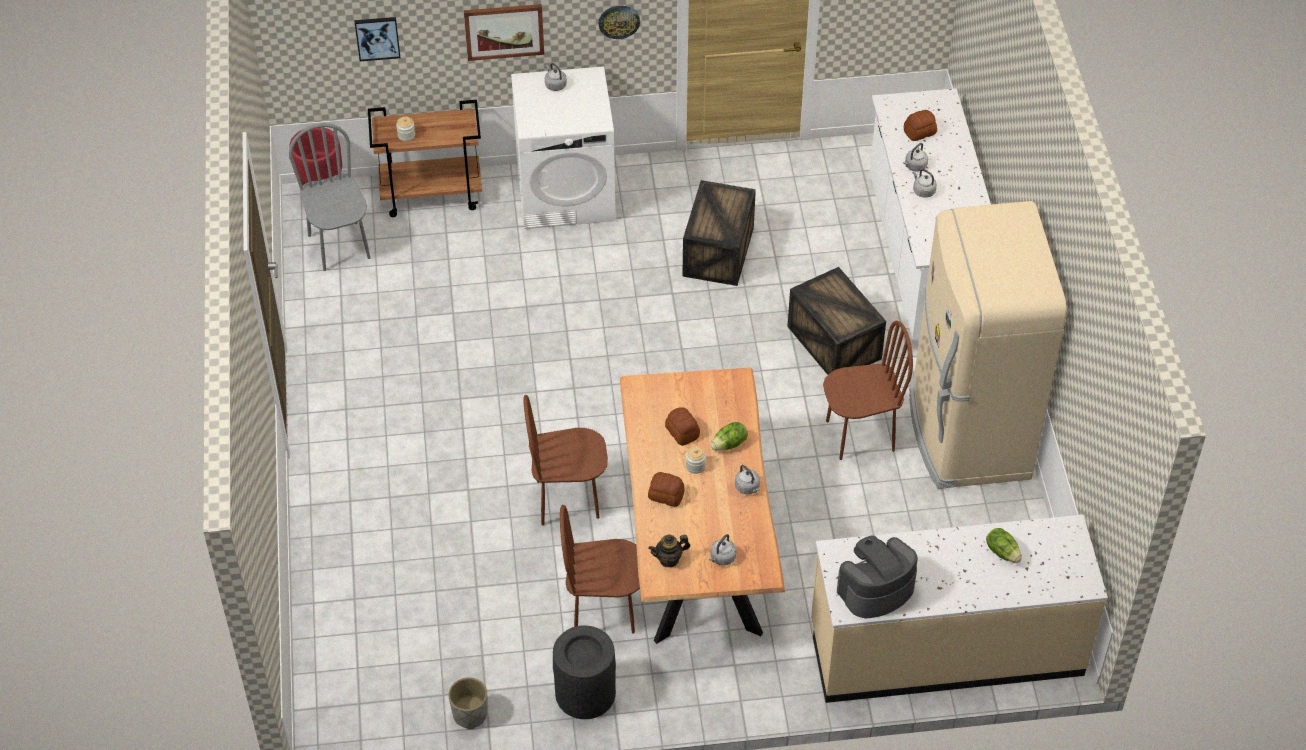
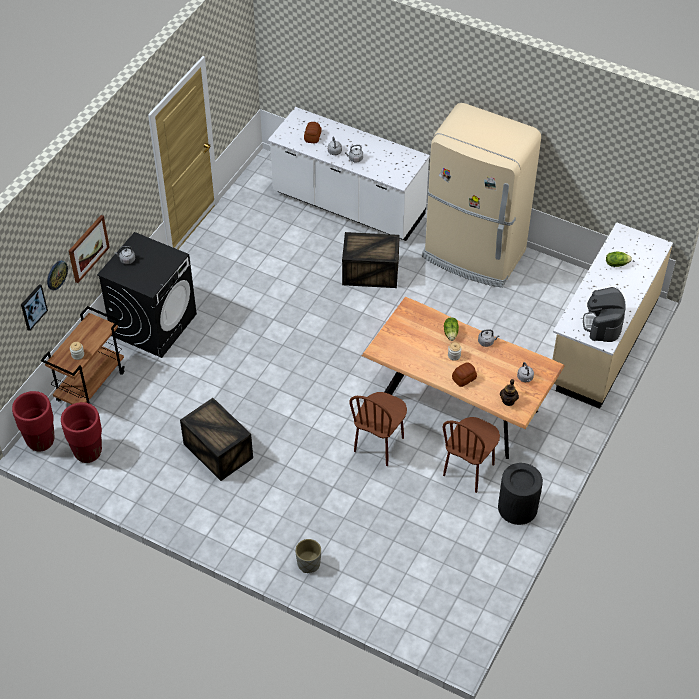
camera: 55 degrees left, 0 degrees up
(340, 246) = (88, 452): grey chair -> red planter
(470, 714) = (492, 569): grey planter -> grey planter (308, 563)
(566, 194) = (154, 324): white washing machine -> black washing machine
(619, 21) = (134, 196): wall clock -> wall clock (56, 275)
(682, 432) = (426, 349): bread -> none
(718, 250) = (261, 283): crate -> crate (217, 450)
(860, 435) = (441, 297): brown chair -> none

